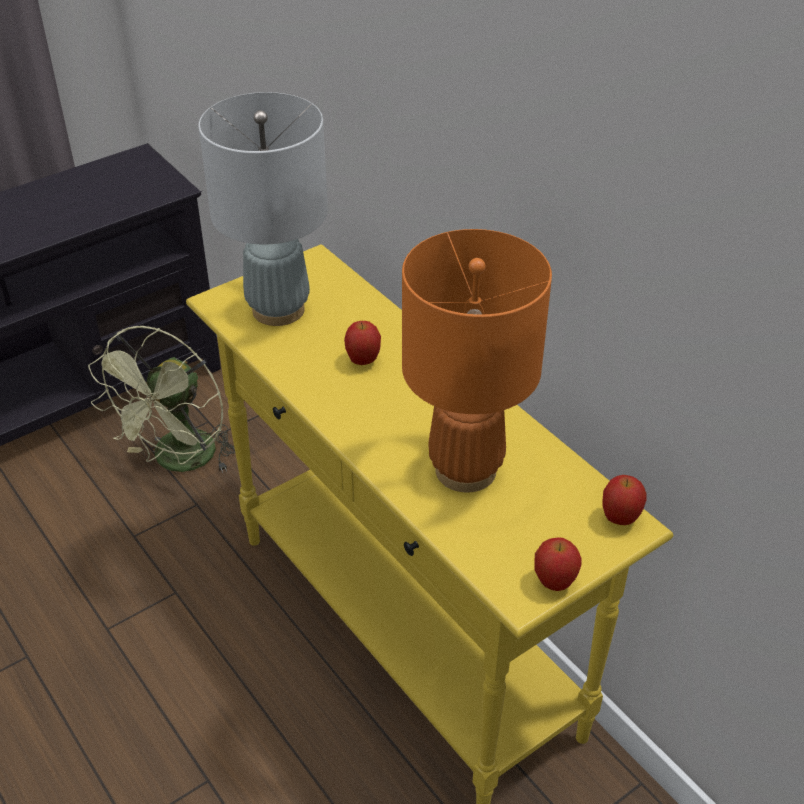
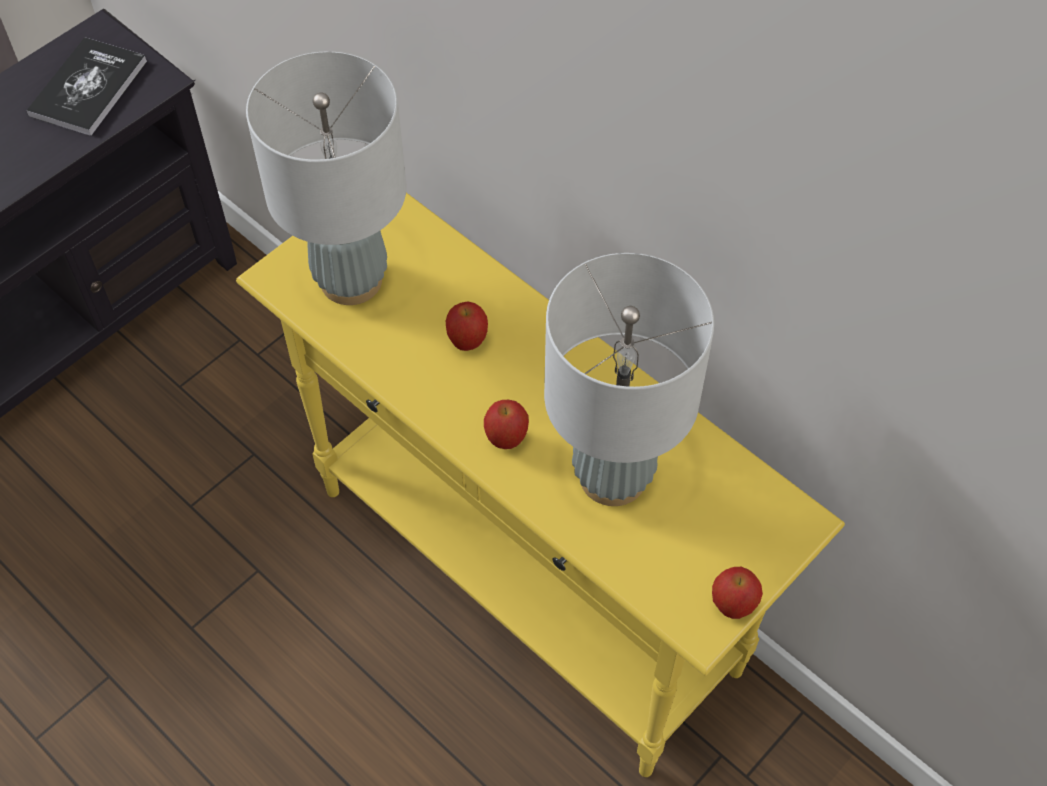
camera: 10 degrees left, 15 degrees up
(119, 187) = (88, 88): none -> book
(179, 462) = (219, 400): green fan -> none
(465, 470) = (612, 476): orange table lamp -> grey table lamp
(620, 519) = (787, 514): apple -> apple (506, 439)

